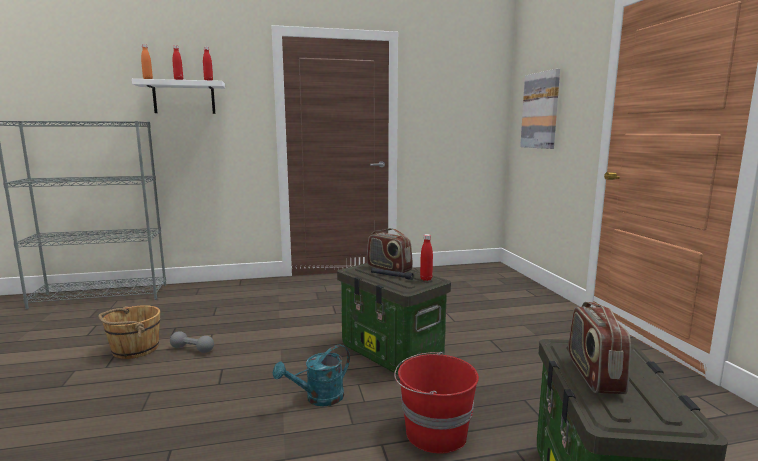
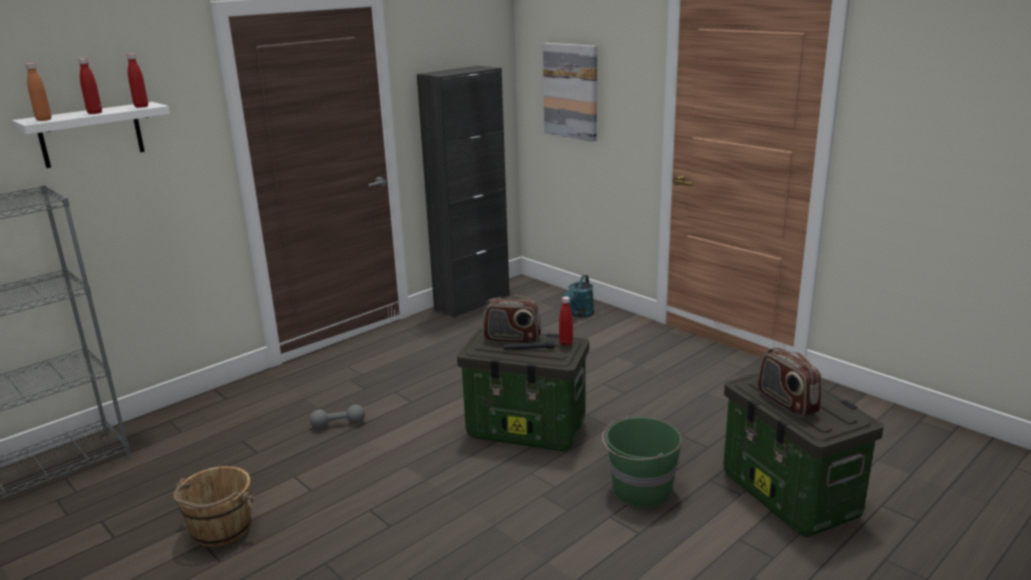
camera: 30 degrees left, 10 degrees up
(192, 349) = (298, 502): grey dumbbell -> grey dumbbell (338, 424)
(318, 398) = (511, 500): turquoise watering can -> turquoise watering can (579, 314)
(434, 433) = (640, 490): red bucket -> green bucket
(446, 270) = (472, 302): none -> black cabinet

